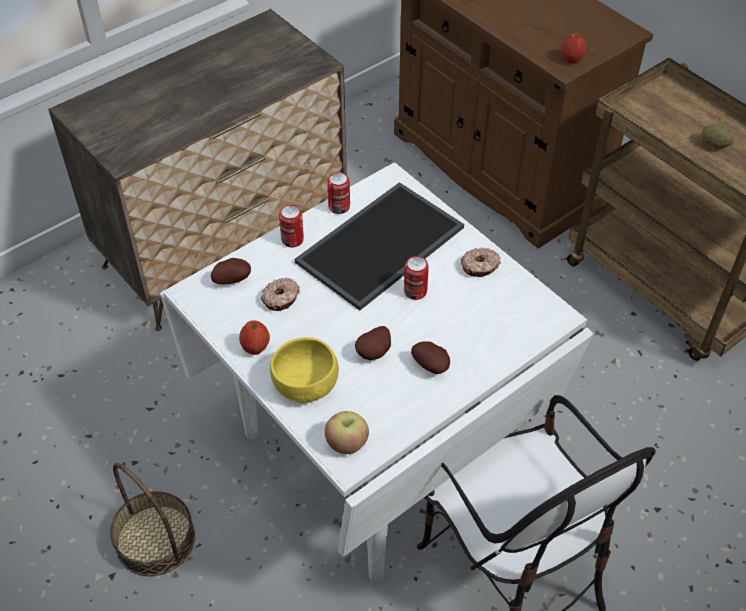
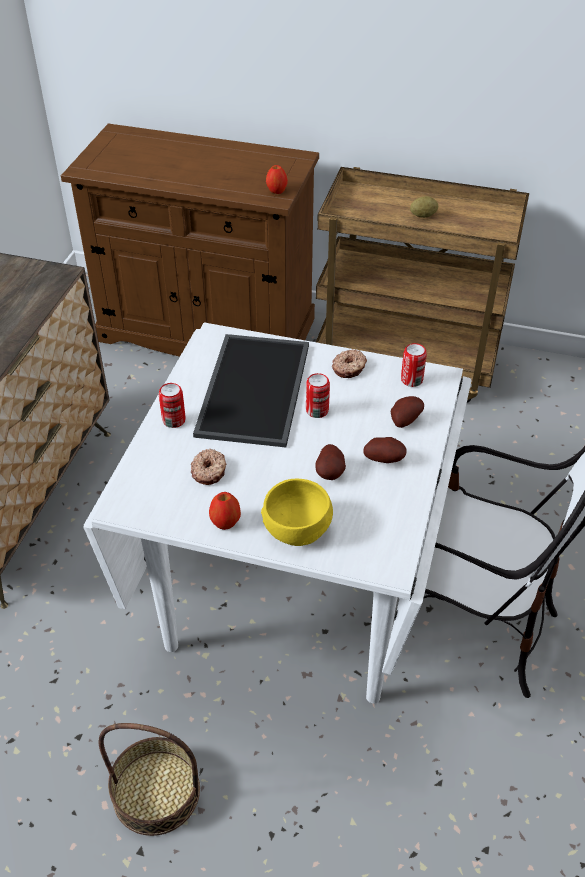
camera: 35 degrees left, 5 degrees down
(232, 279) = (149, 478): potato -> potato (403, 420)
(339, 207) = (190, 376): can -> can (411, 380)
(347, 443) = (376, 554): apple -> none

